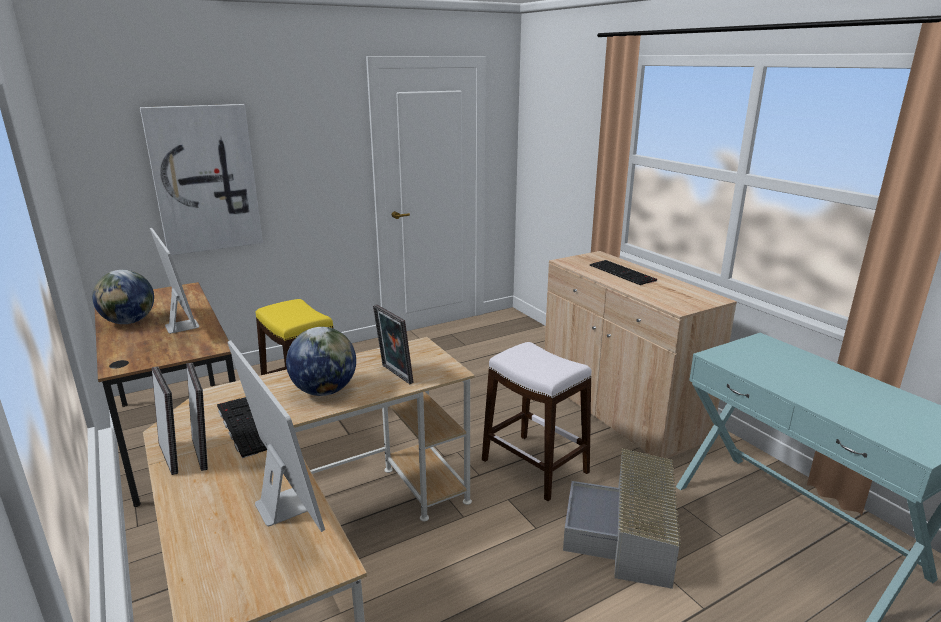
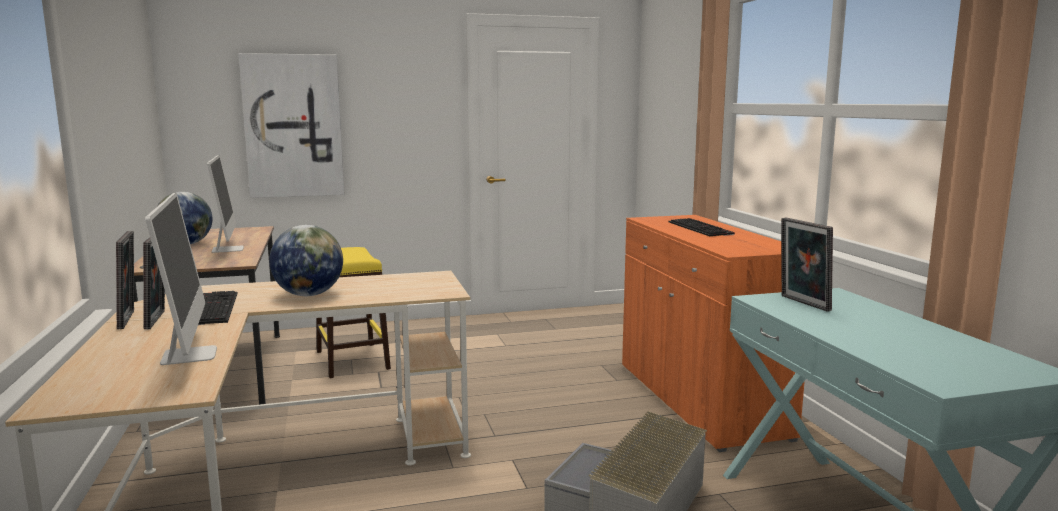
camera: 15 degrees right, 10 degrees down
(394, 375) = (388, 290): picture frame -> picture frame (802, 303)
(535, 465) = (563, 435): white stool -> none
(620, 410) = (699, 400): beige cabinet -> orange cabinet

